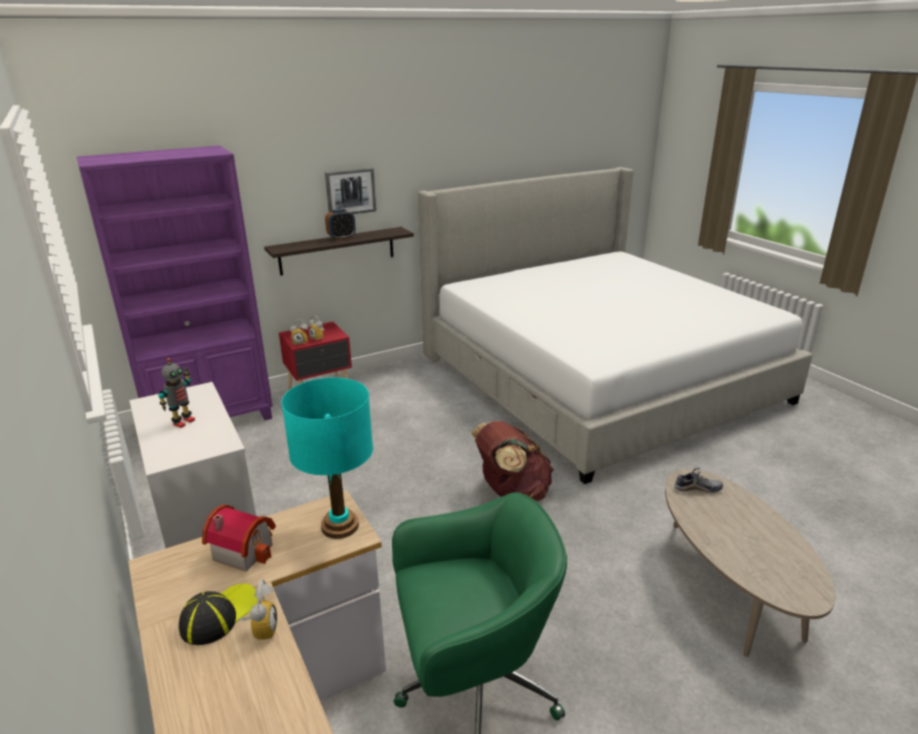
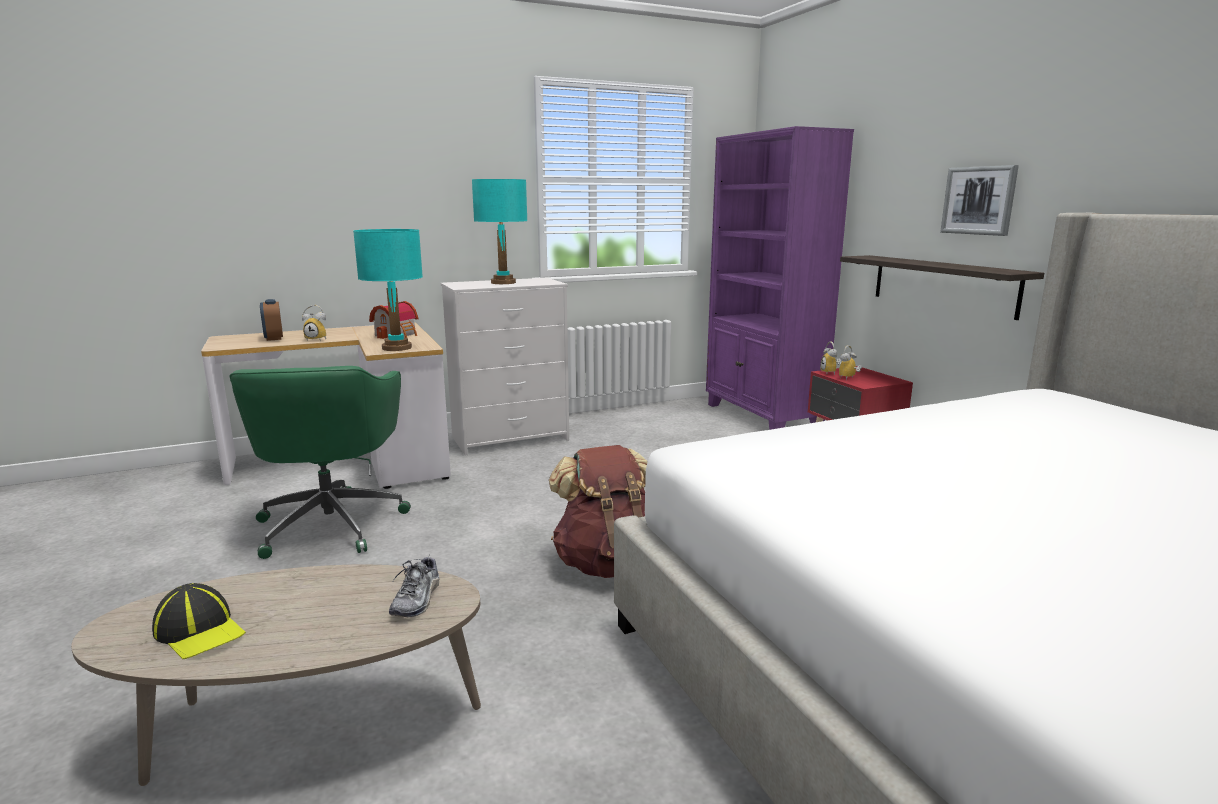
camera: 95 degrees right, 10 degrees down
(183, 422) = (503, 282): toy robot -> turquoise table lamp
(219, 615) = (342, 334): cap -> cap (200, 631)
(341, 238) = (937, 263): alarm clock -> alarm clock (274, 338)

